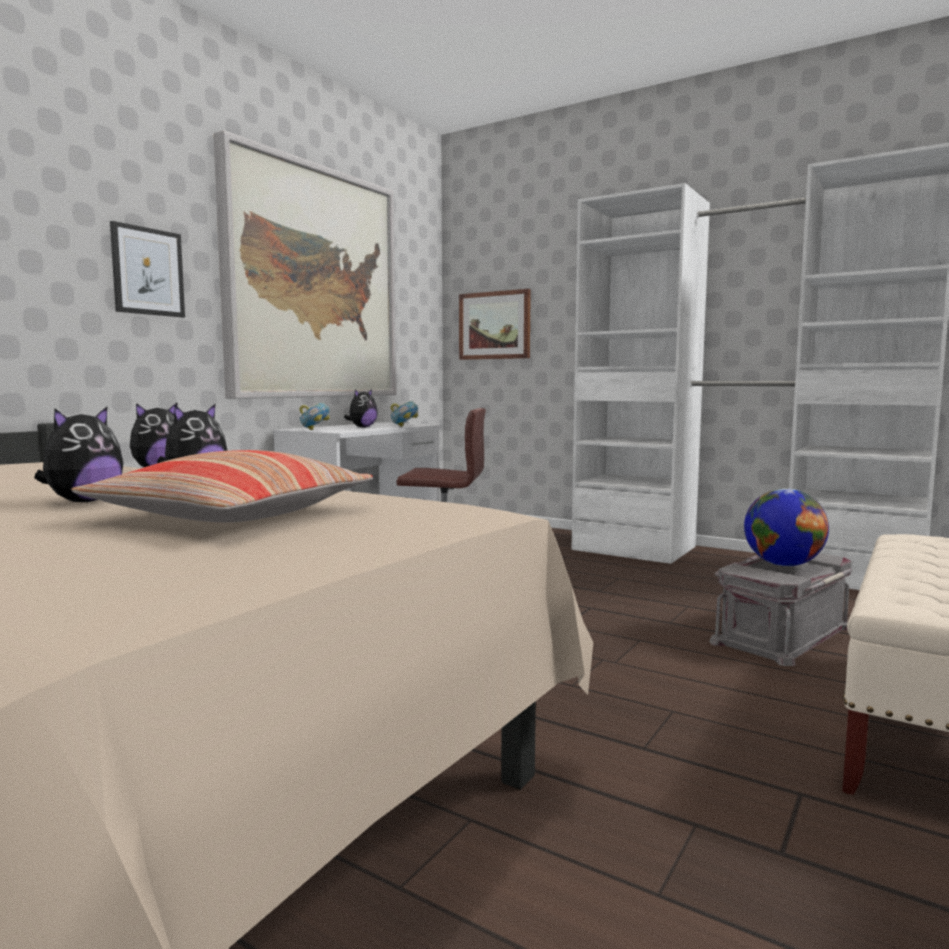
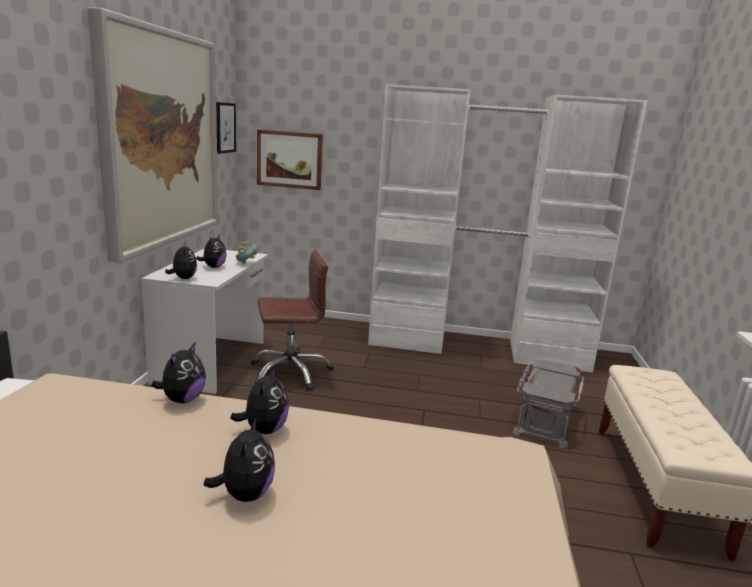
camera: 25 degrees left, 10 degrees up
(148, 271) = (46, 159): picture -> picture (225, 127)
(233, 515) = (394, 500): pillow -> none
(314, 430) = (183, 278): bowl -> plush toy
(783, 564) = (550, 379): globe -> none

